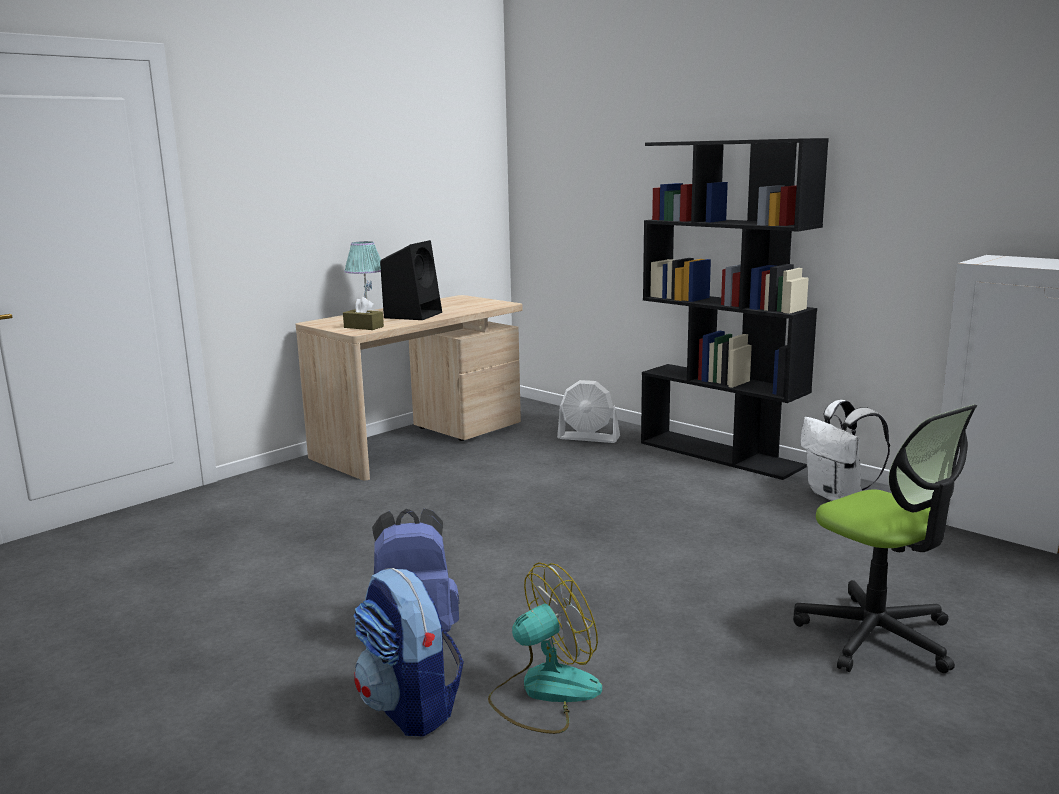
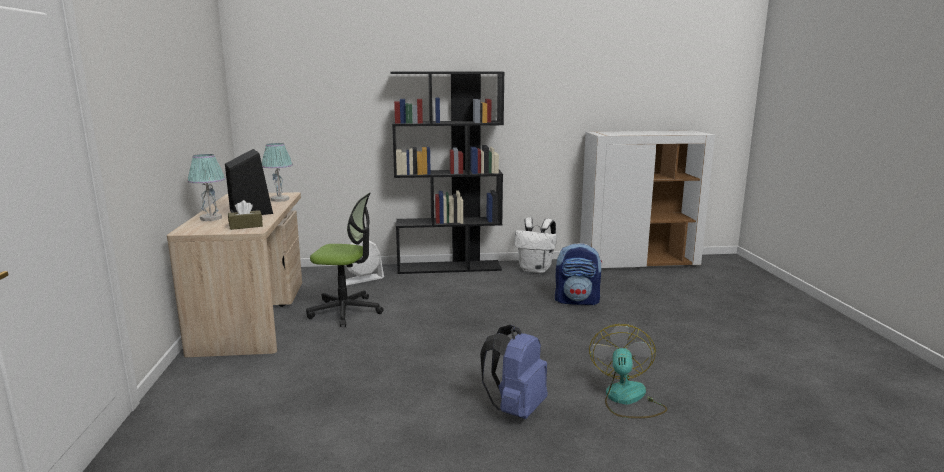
camera: 50 degrees left, 0 degrees up
(410, 707) = (600, 440): backpack -> backpack (577, 301)
(477, 308) = (280, 199): none -> table lamp
(876, 636) = (663, 318): office chair -> office chair (345, 311)

